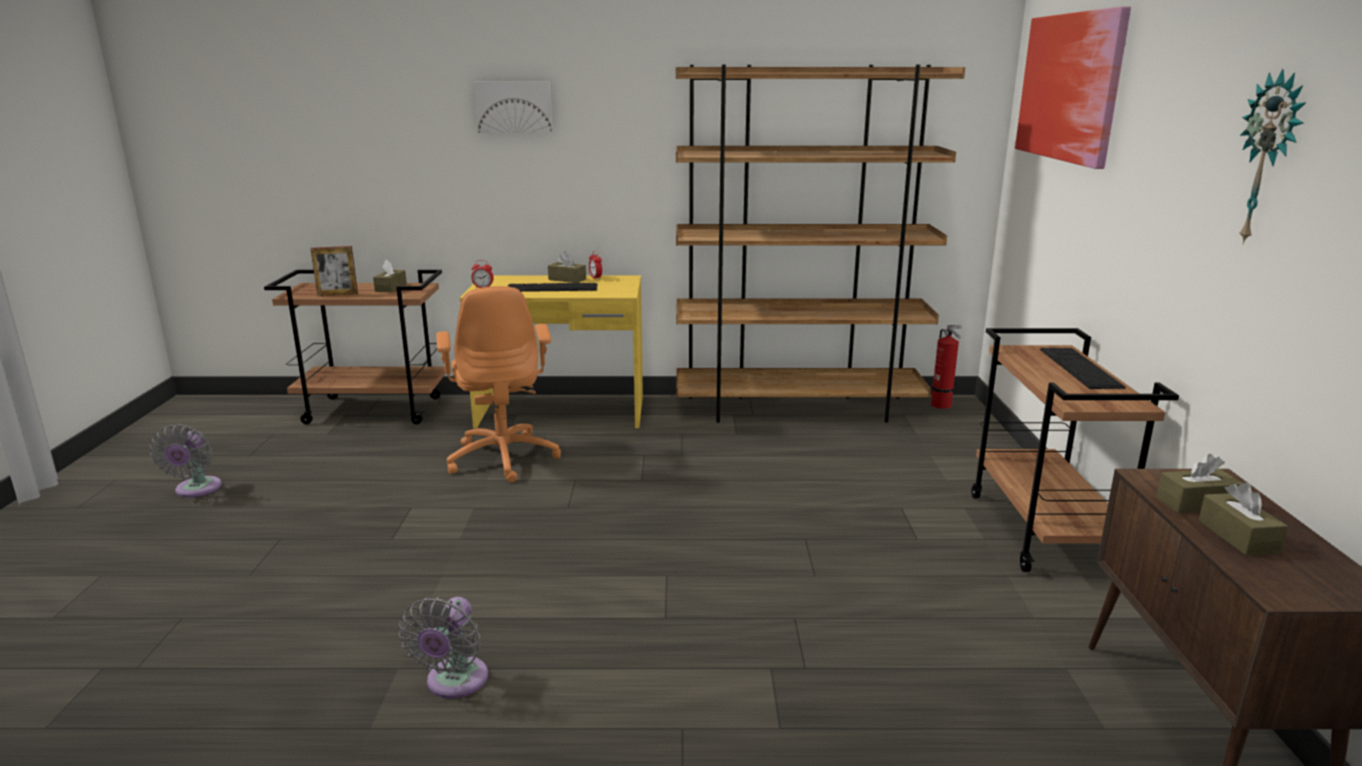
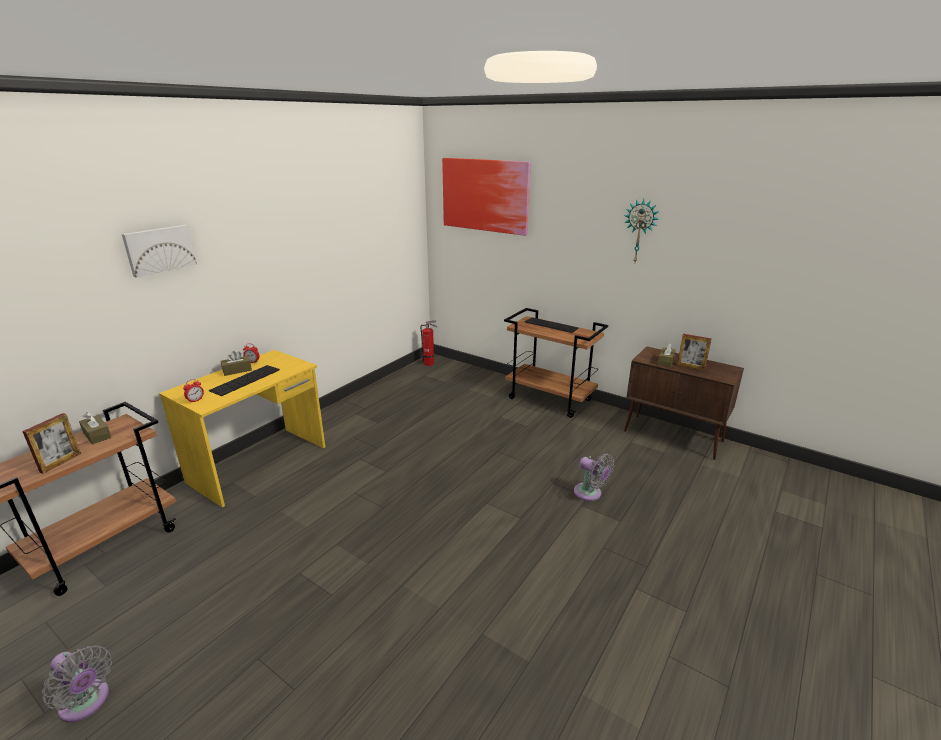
camera: 55 degrees left, 5 degrees up
(454, 683) = (515, 613): grey fan -> grey fan (590, 493)
(503, 457) = (287, 509): orange office chair -> none
(798, 409) = (379, 395): brown bookcase -> none
(1238, 536) = (691, 367): brown tissue box -> picture frame

